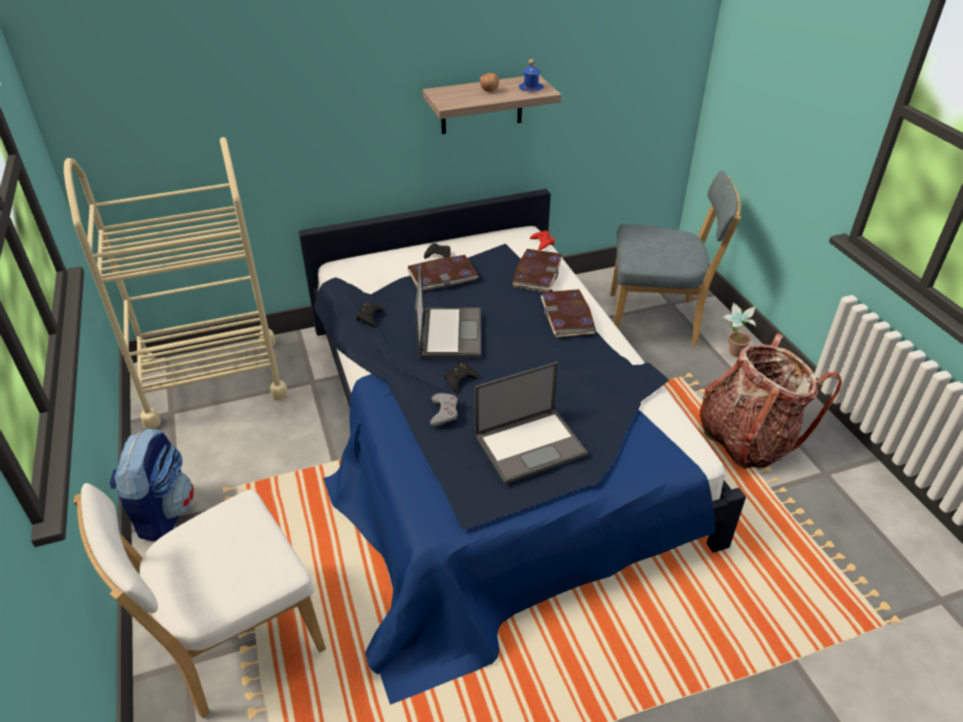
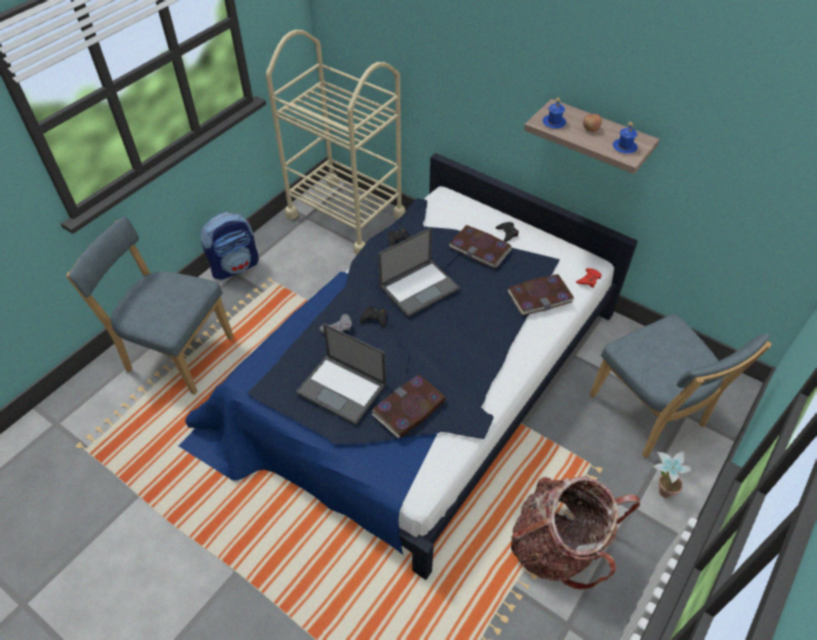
camera: 55 degrees right, 10 degrees up
(233, 642) = (176, 353): white chair -> blue chair
(457, 99) = (554, 122): none -> blue mug
(567, 316) = (502, 341): book -> book (409, 408)

